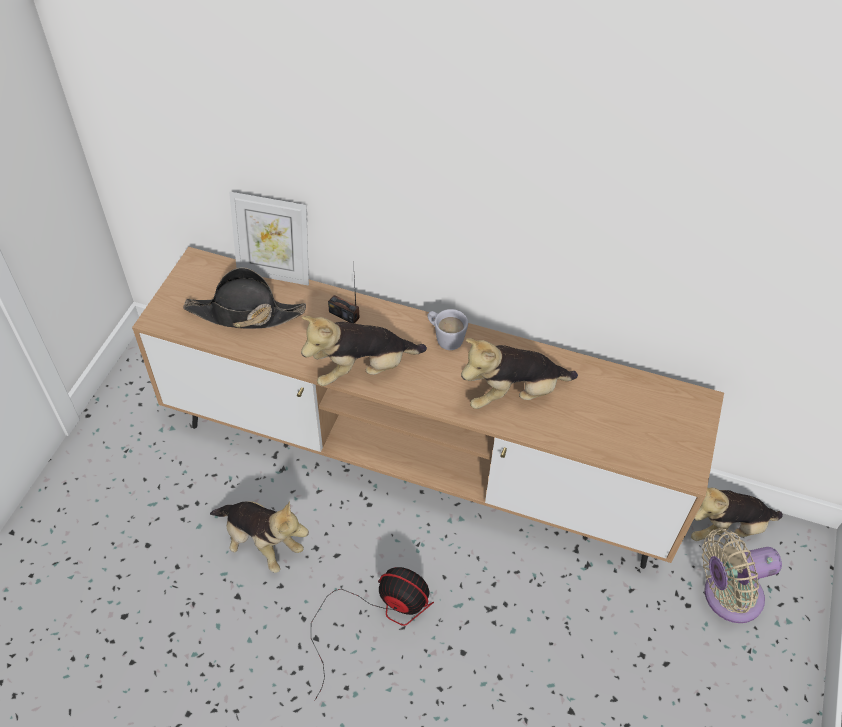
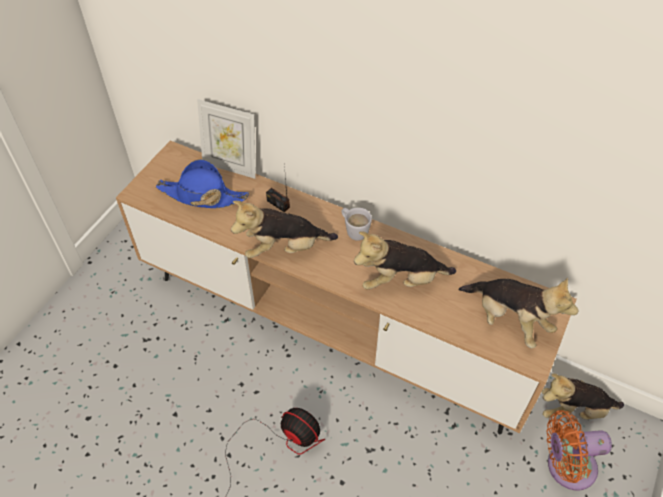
camera: 10 degrees right, 0 degrees up
(245, 313) = (202, 195): black hat -> blue hat
(261, 542) = (200, 375): plush toy -> plush toy (509, 320)
(727, 596) = (566, 466): beige fan -> orange fan

